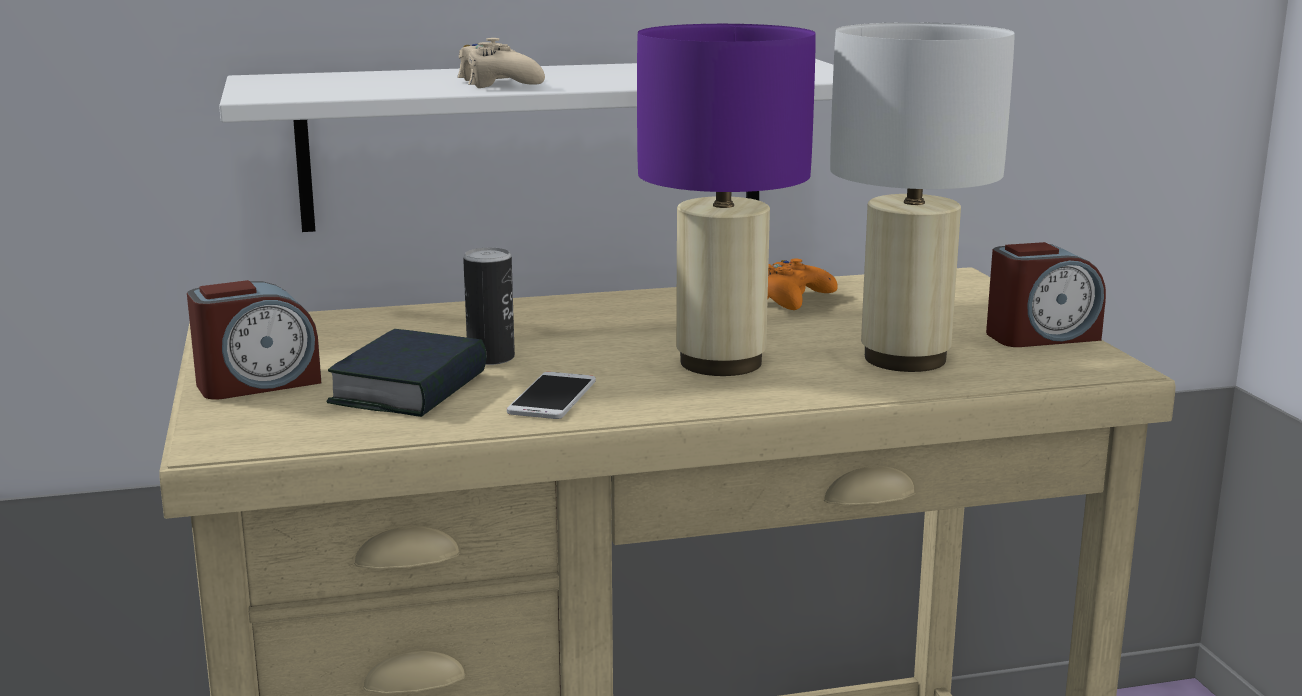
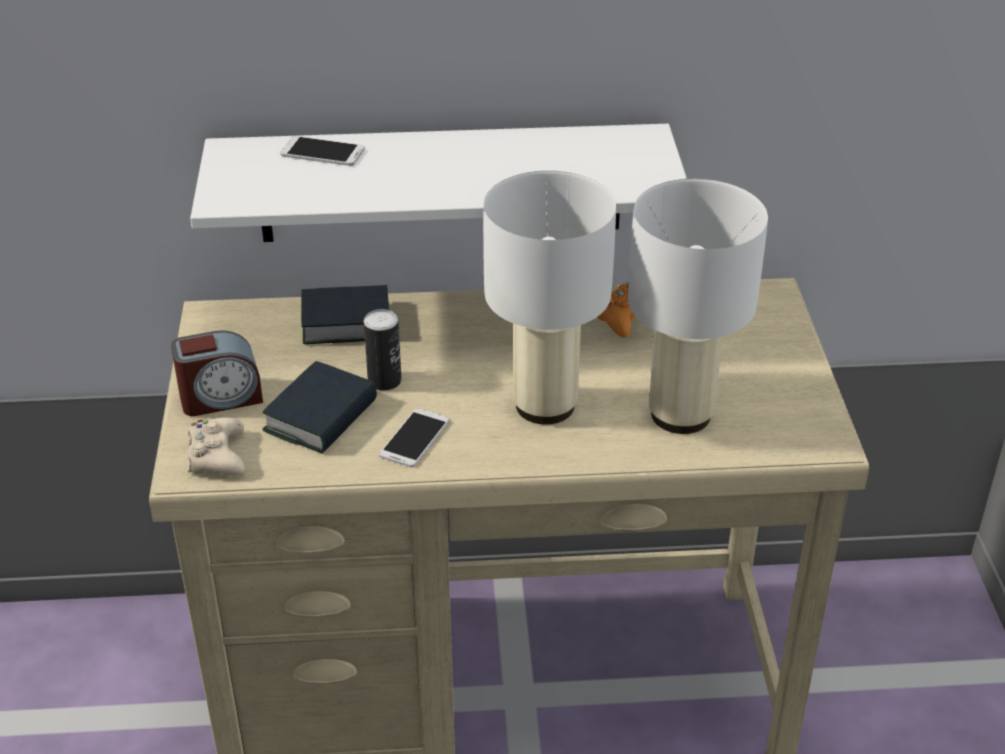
camera: 10 degrees right, 20 degrees up
(389, 75) = (322, 152): none -> phone
(421, 321) = (346, 323): none -> book
(499, 83) = (398, 182): beige game controller -> beige game controller (217, 456)
(723, 362) = (547, 405): purple table lamp -> white table lamp
(1041, 336) = (797, 394): alarm clock -> none

